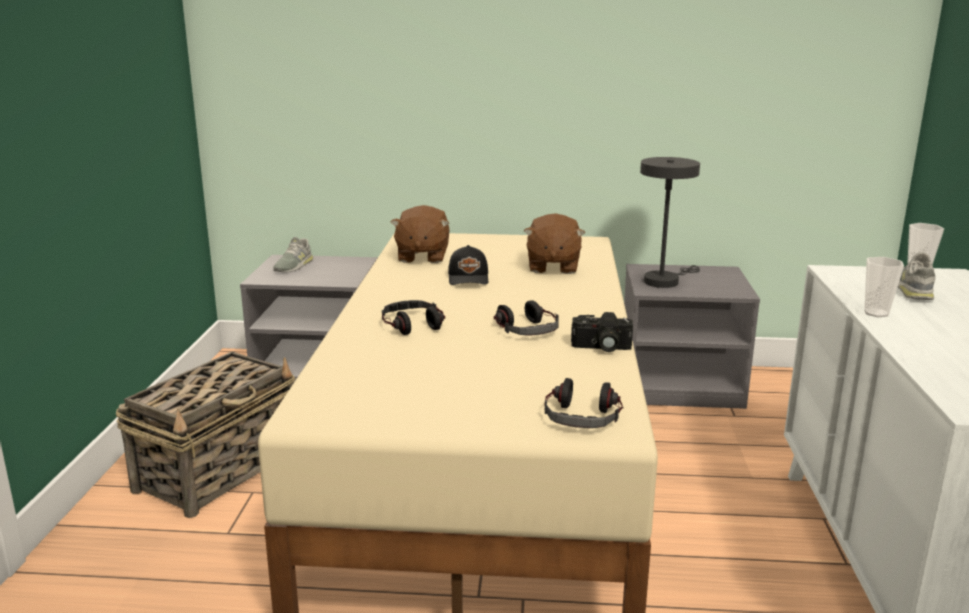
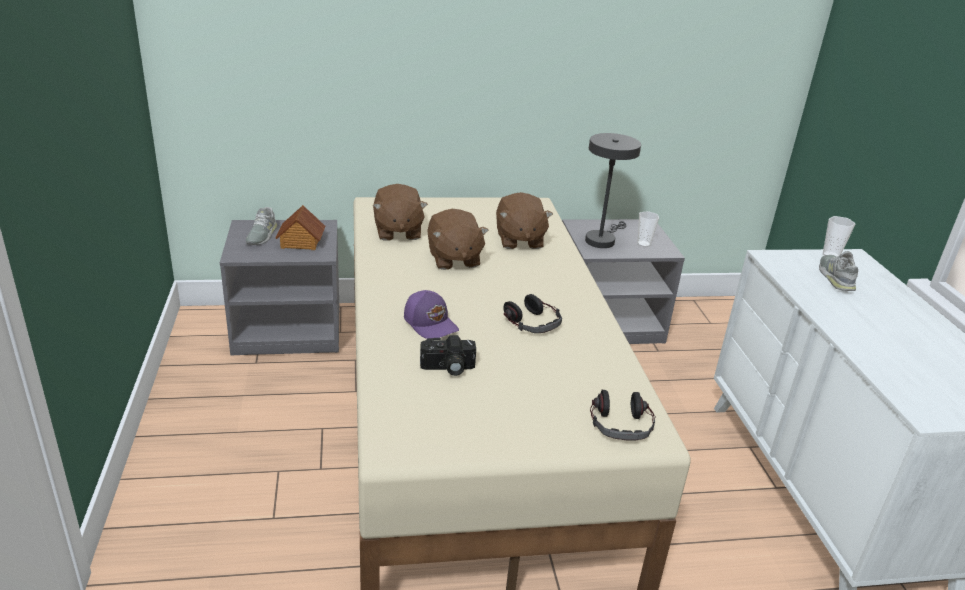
camera: 15 degrees left, 10 degrees up
(220, 470) = (237, 450): basket -> none
(329, 272) = (300, 242): none -> toy house
(412, 325) = (431, 323): headphones -> purple cap
(469, 278) = (453, 259): black cap -> brown plush toy
(601, 348) = (601, 341): camera -> camera (447, 368)
(876, 313) = (820, 308): cup -> cup (643, 244)

